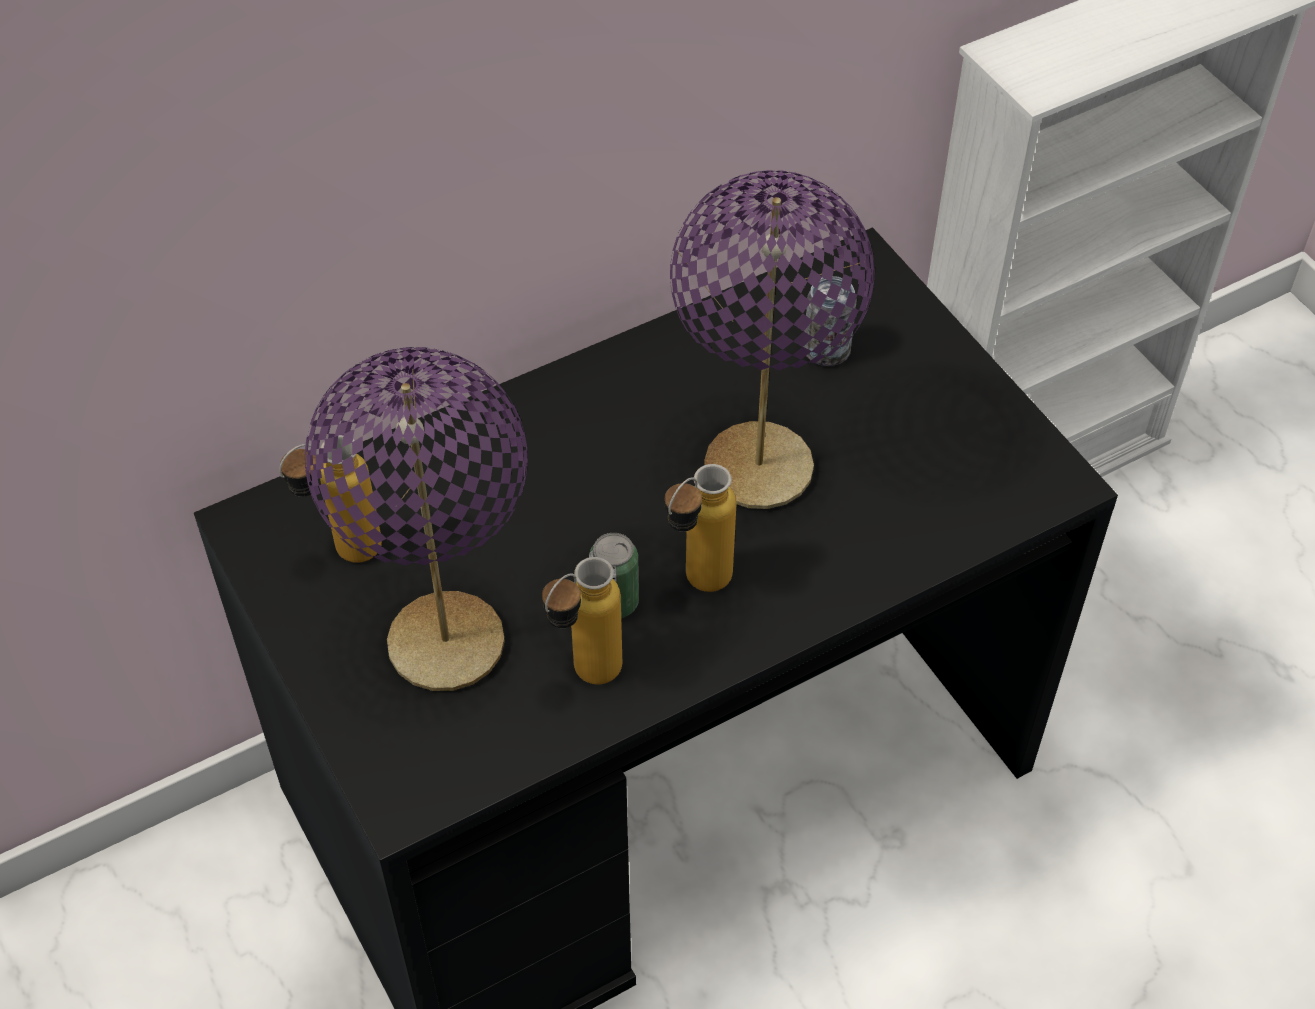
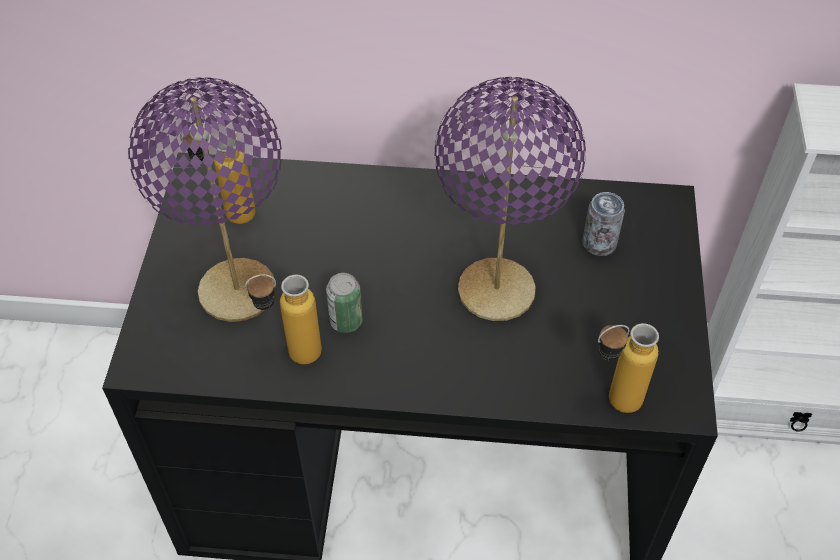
camera: 35 degrees right, 0 degrees up
(696, 587) = (399, 339): bottle -> bottle (611, 403)

